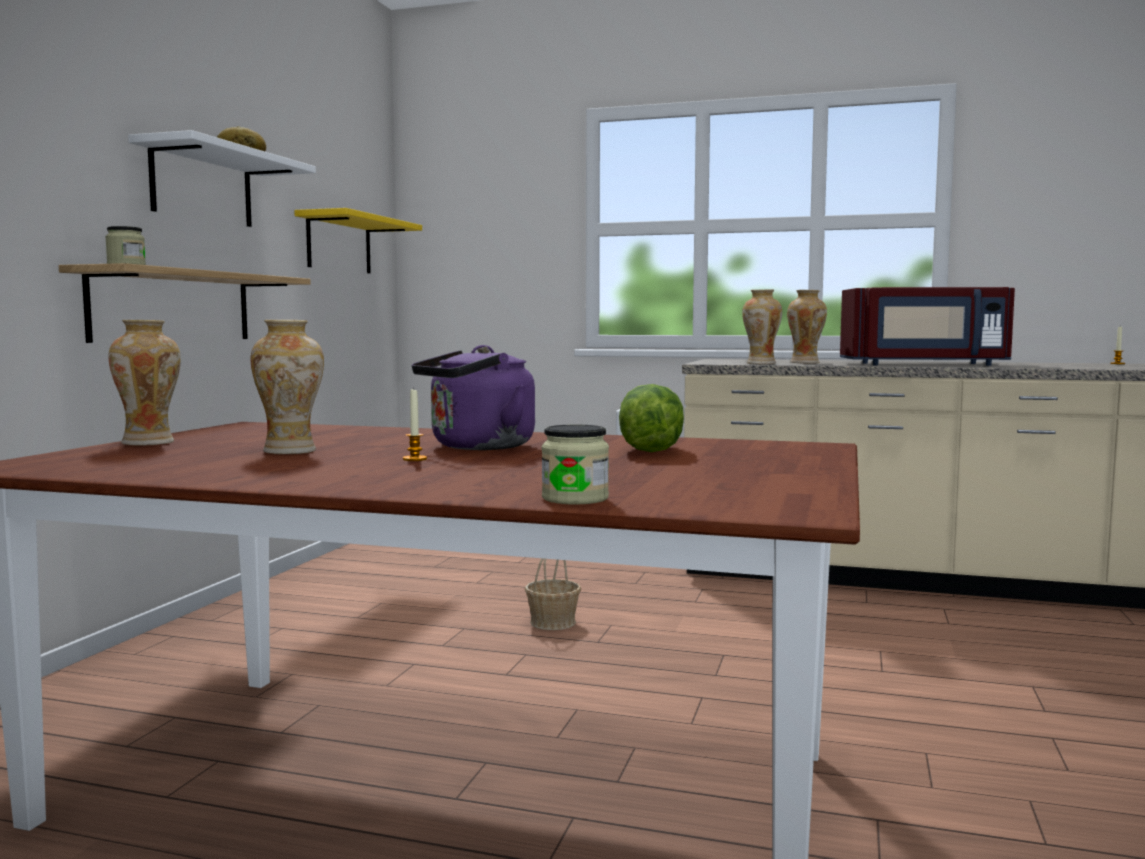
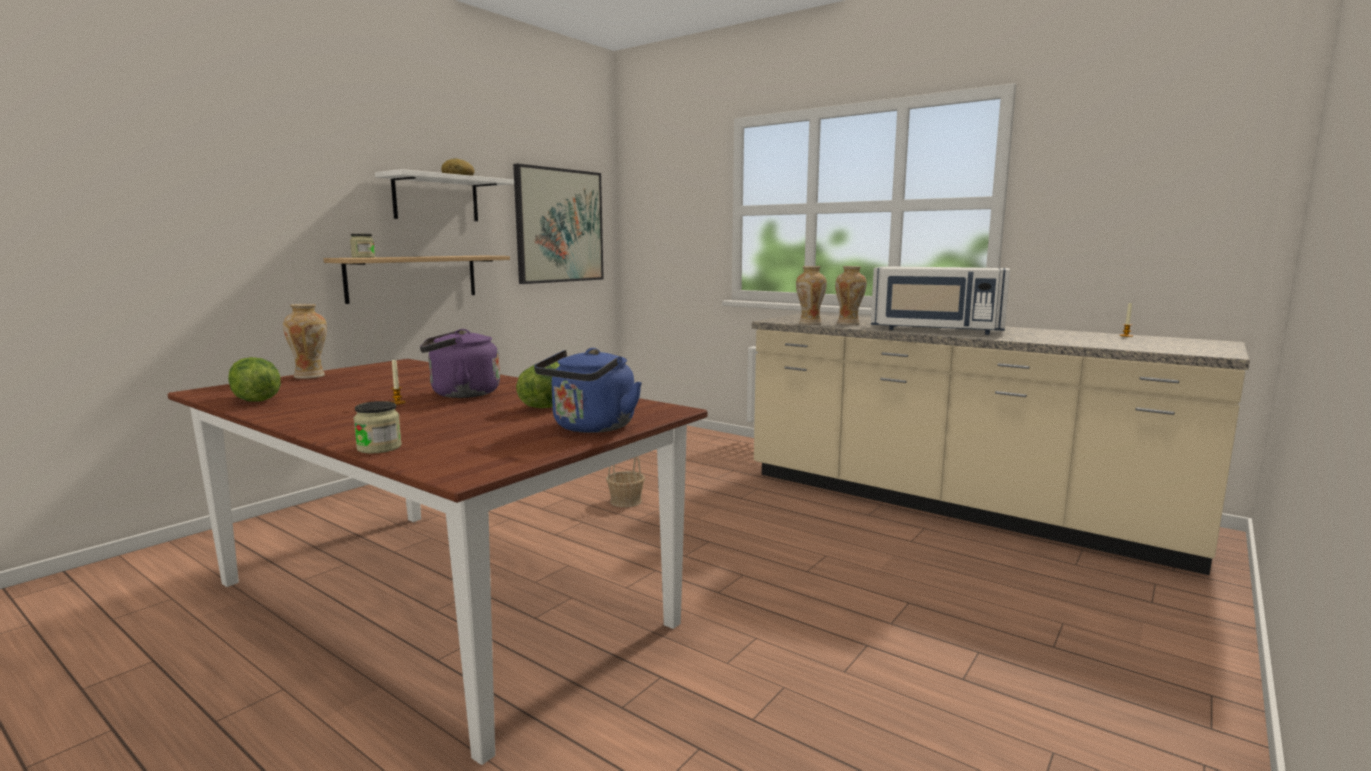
camera: 20 degrees right, 5 degrees up
(151, 469) = (254, 400): none -> lettuce
(290, 451) = (356, 390): vase -> none
(339, 244) = (559, 226): yellow shelf -> picture
(787, 464) = (591, 428): none -> blue kettle
(924, 364) = (936, 330): red microwave -> white microwave

